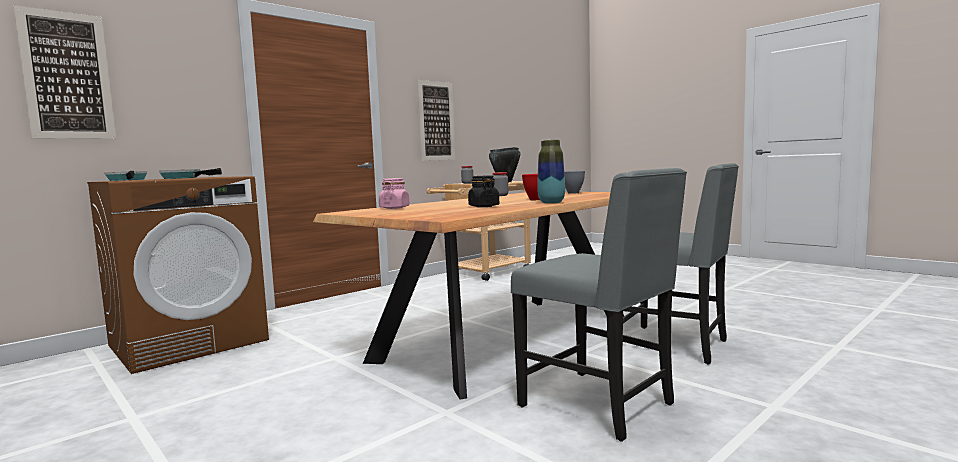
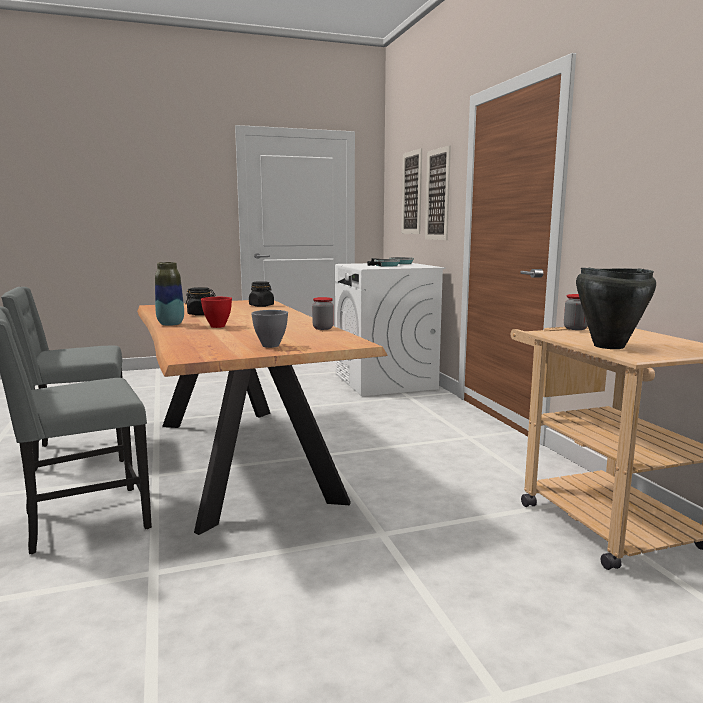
camera: 115 degrees right, 5 degrees up
(189, 342) = (385, 381): brown washing machine -> white washing machine
(394, 208) = (261, 306): pink jar -> black jar
(436, 121) = (647, 201): picture -> picture (437, 194)

